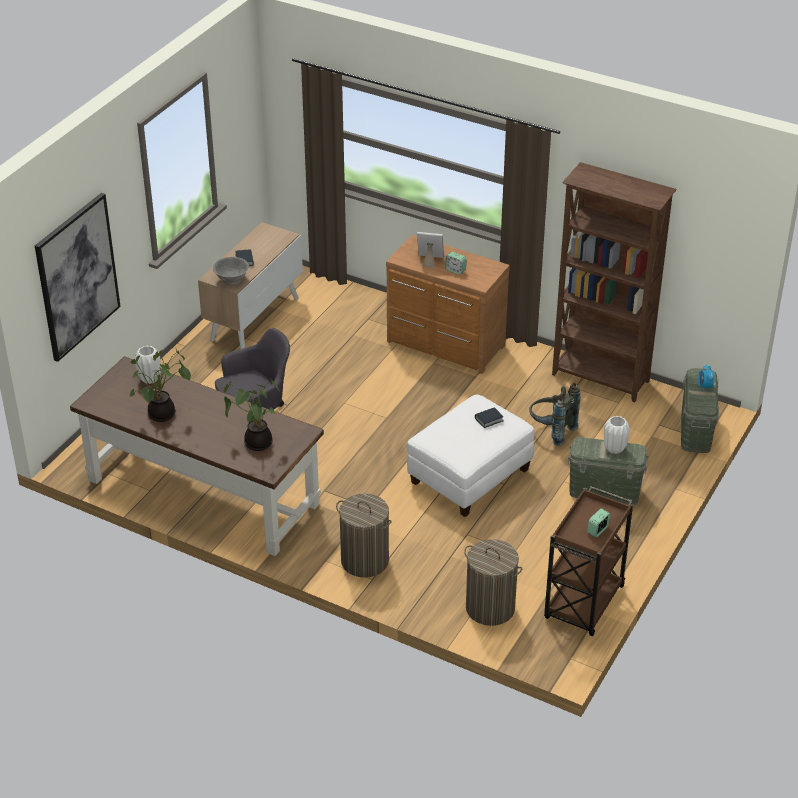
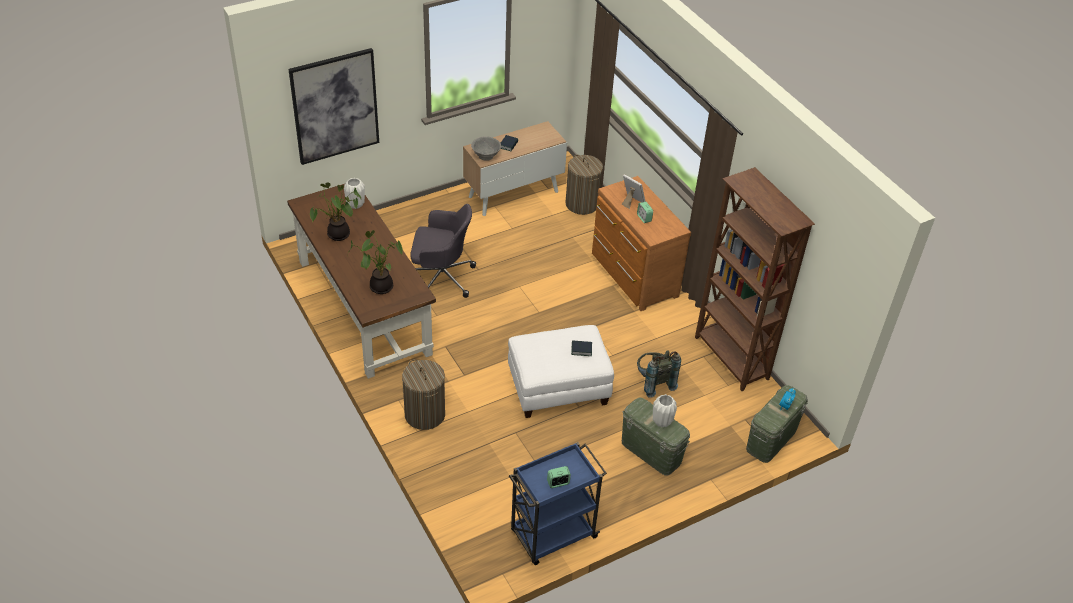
camera: 30 degrees right, 5 degrees up
(490, 608) = (480, 499): laundry basket -> laundry basket (582, 204)
(583, 604) = (552, 535): brown cart -> blue cart

